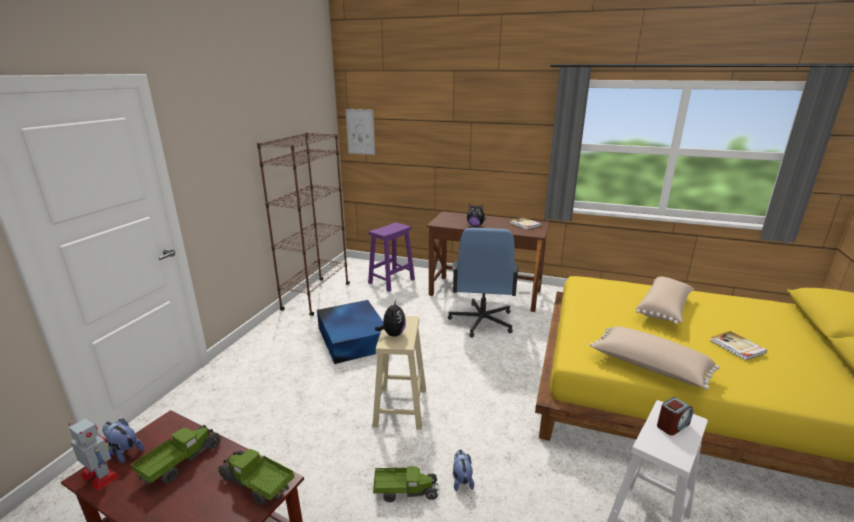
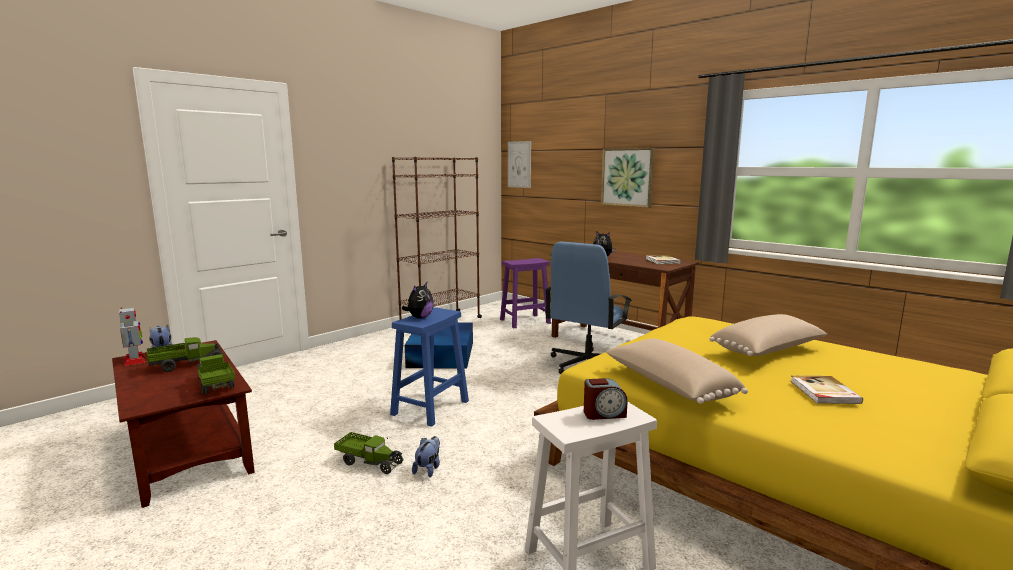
camera: 25 degrees right, 10 degrees down
(400, 406) = (431, 407): beige stool -> blue stool
(478, 148) = (627, 177): none -> picture

